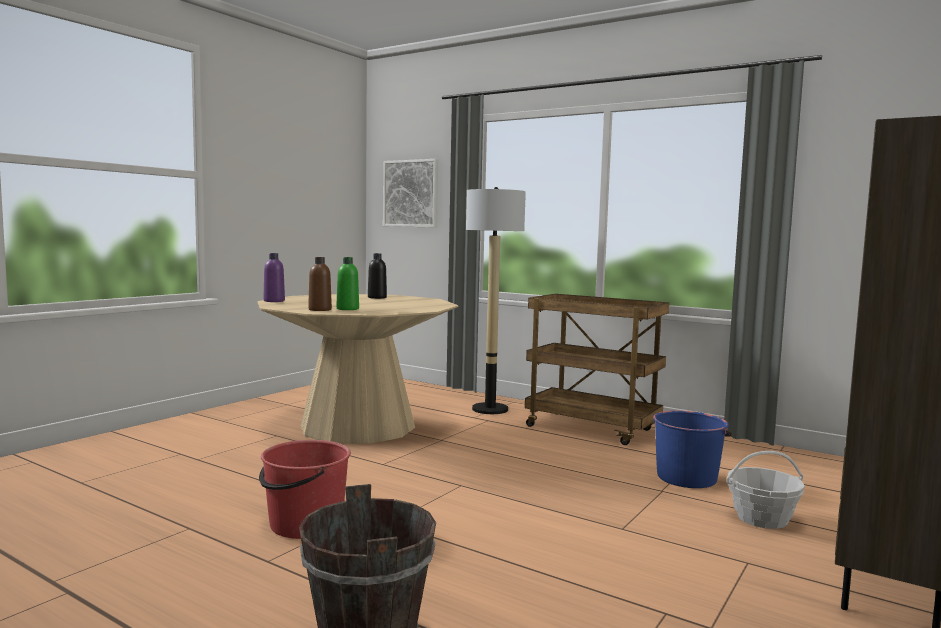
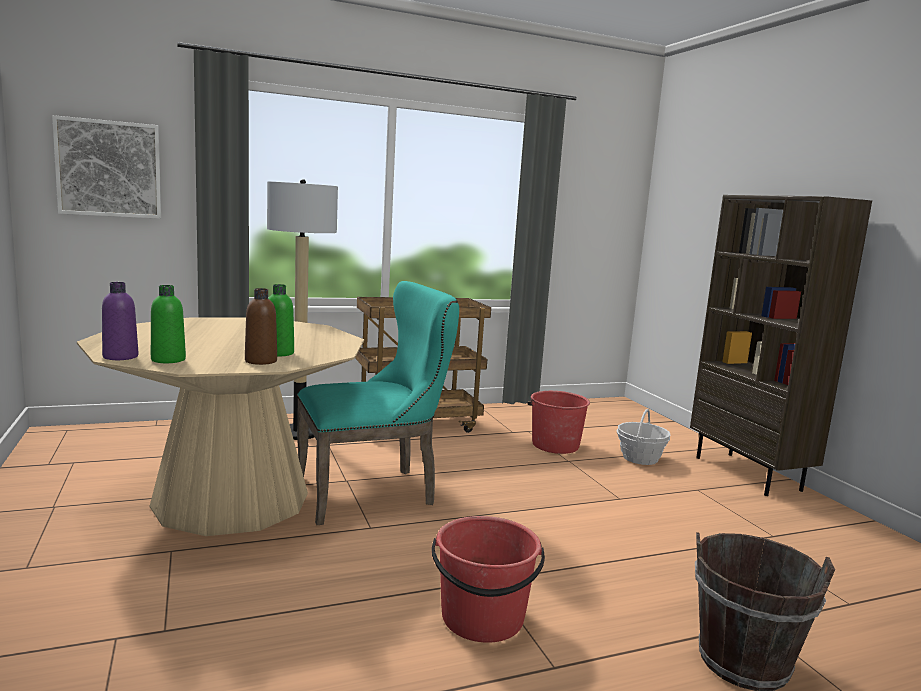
camera: 55 degrees left, 5 degrees up
(285, 304) = (168, 360): none -> green bottle
(377, 297) = (200, 326): black bottle -> none
(440, 450) = (374, 491): none -> turquoise chair
(686, 478) = (555, 445): blue bucket -> red bucket

